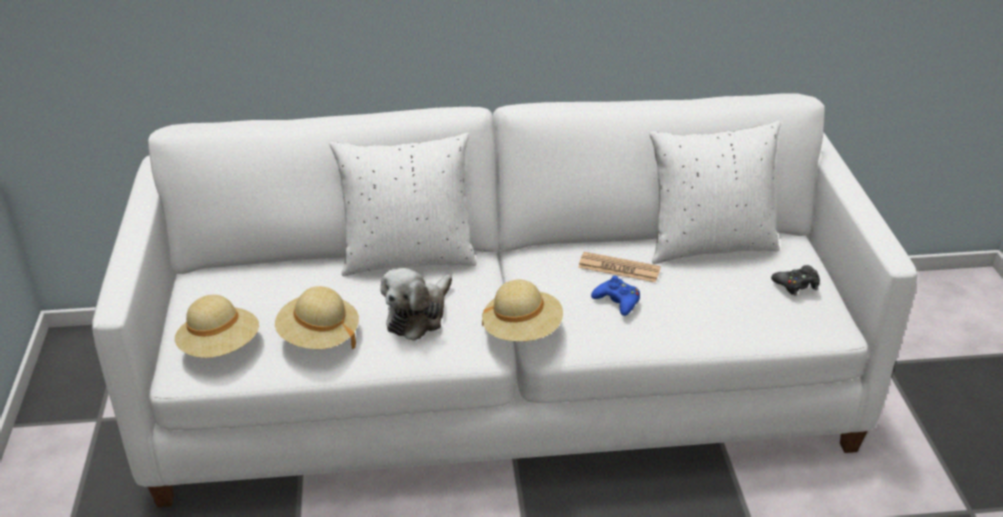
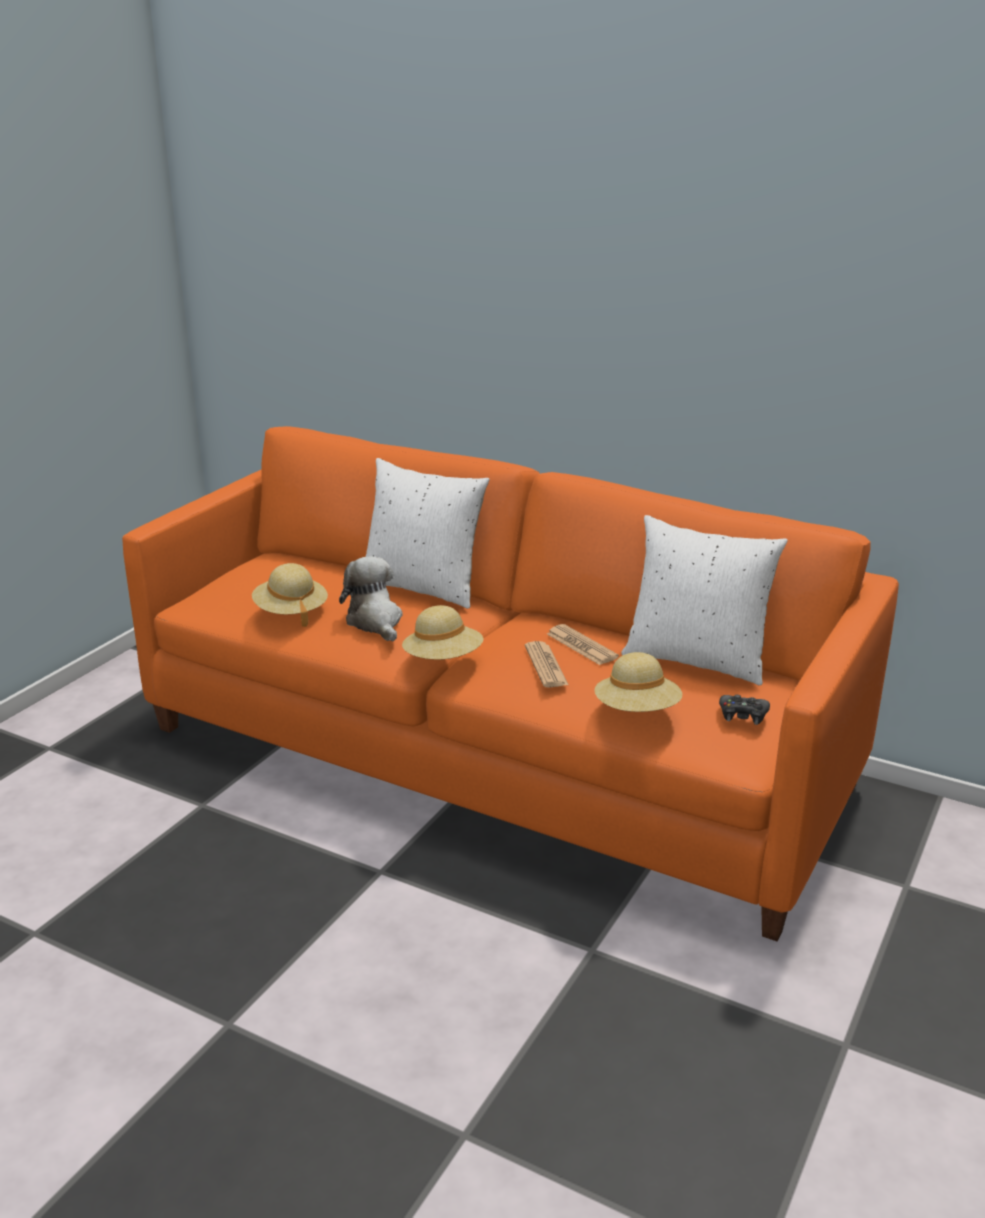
camera: 35 degrees right, 10 degrees down
(220, 347) = (224, 598): beige hat -> beige hat (637, 711)
(418, 315) = (375, 622): plush toy -> plush toy turned 90 degrees clockwise
(503, 387) = (494, 757): white sofa -> orange sofa
(617, 301) = (546, 666): blue game controller -> newspaper

